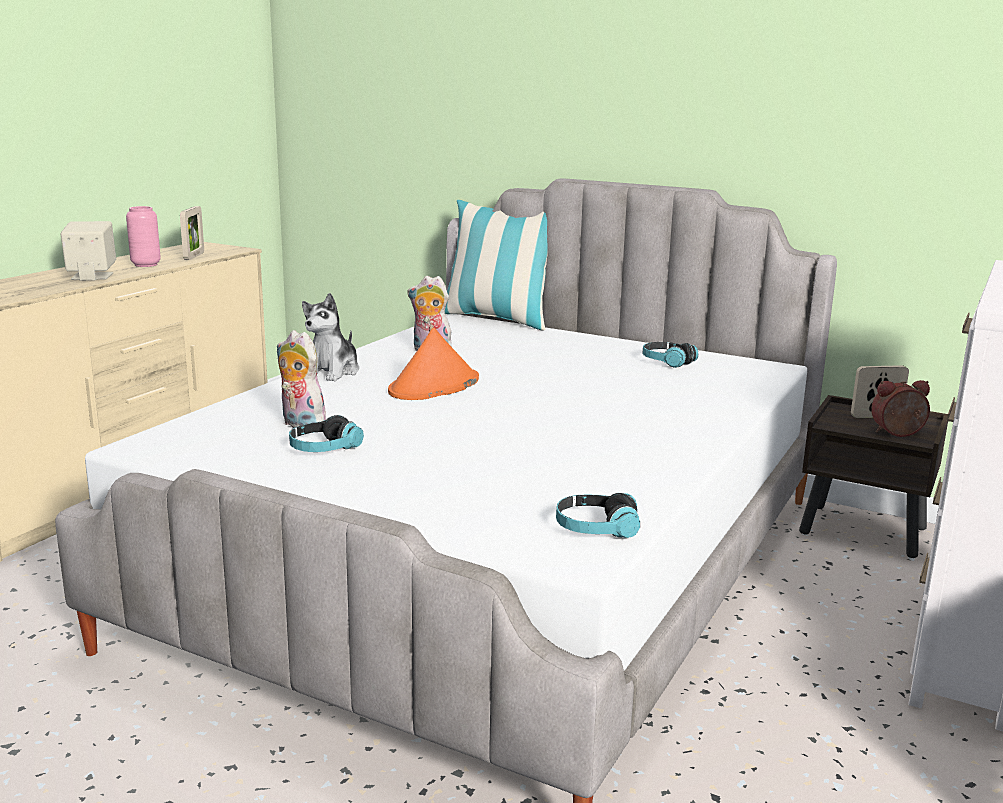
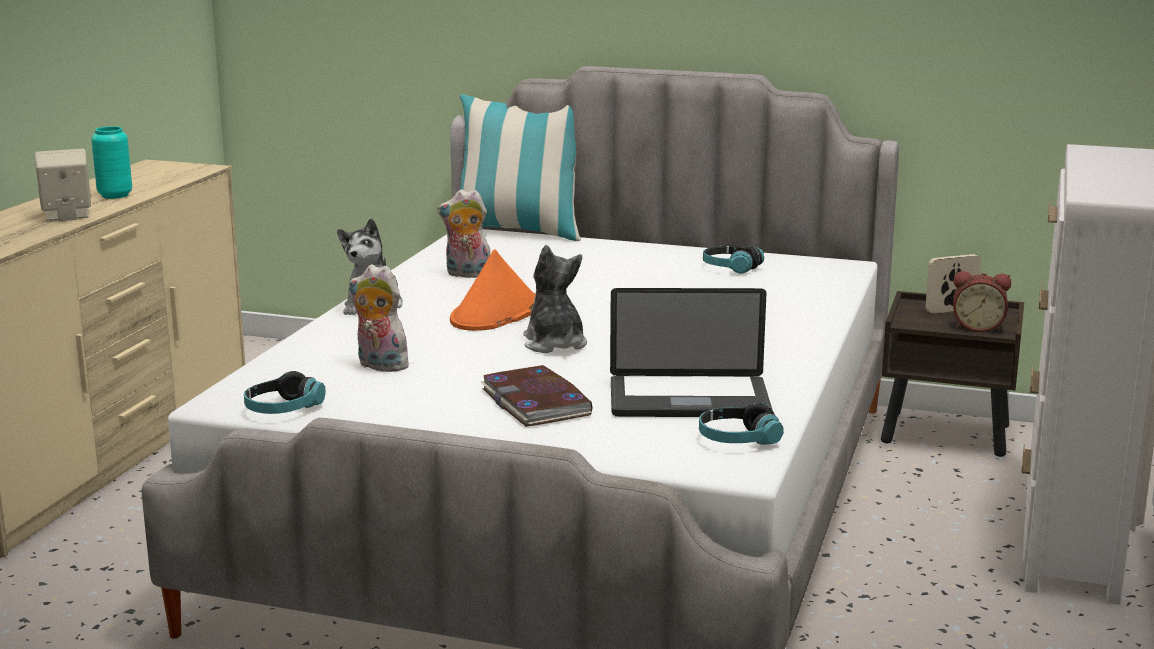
camera: 10 degrees left, 0 degrees up
(146, 265) = (115, 195): pink vase -> turquoise vase
(194, 256) = (161, 180): picture frame -> none
(324, 449) = (423, 388): headphones -> headphones (283, 409)
(419, 471) = (536, 402): none -> book
(469, 417) = (554, 344): none -> plush toy
(567, 482) = (688, 400): none -> laptop
(898, 434) = (978, 327): alarm clock -> alarm clock turned 150 degrees counterclockwise

